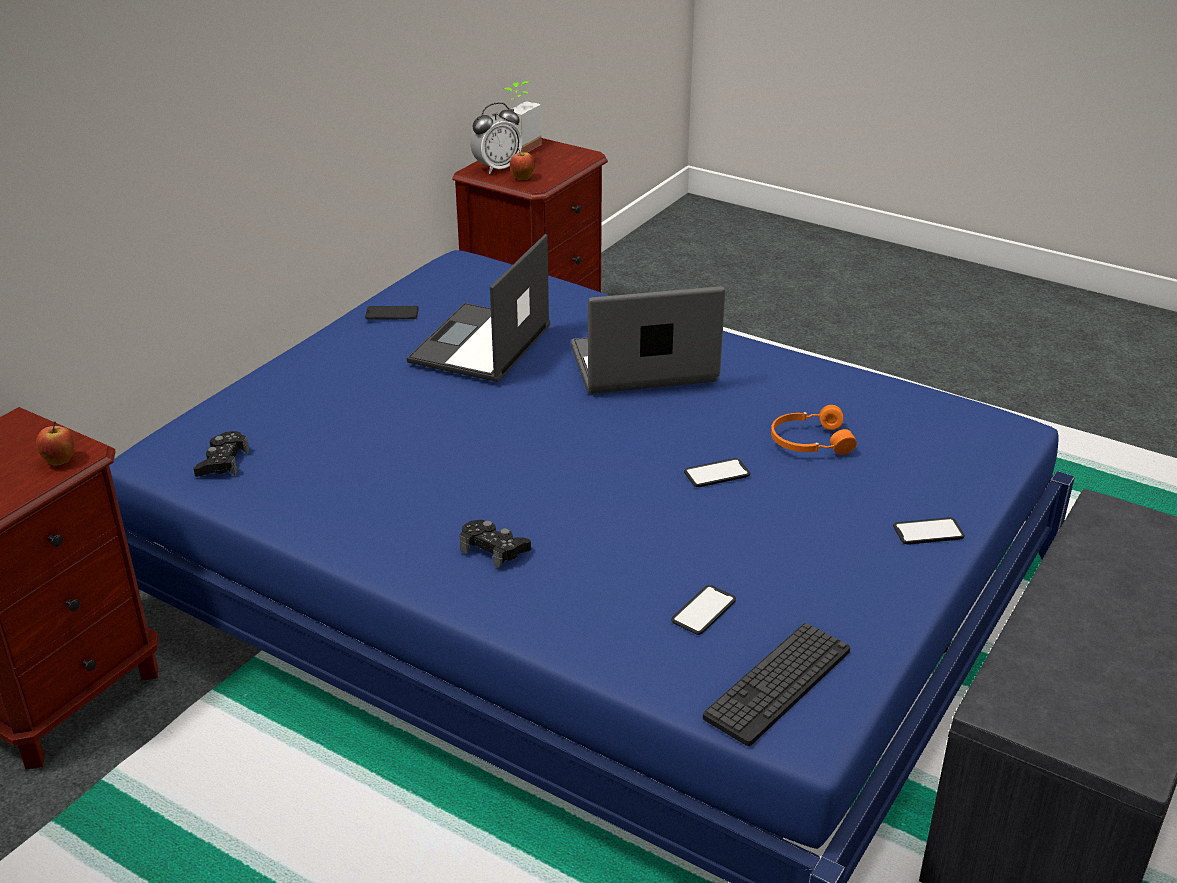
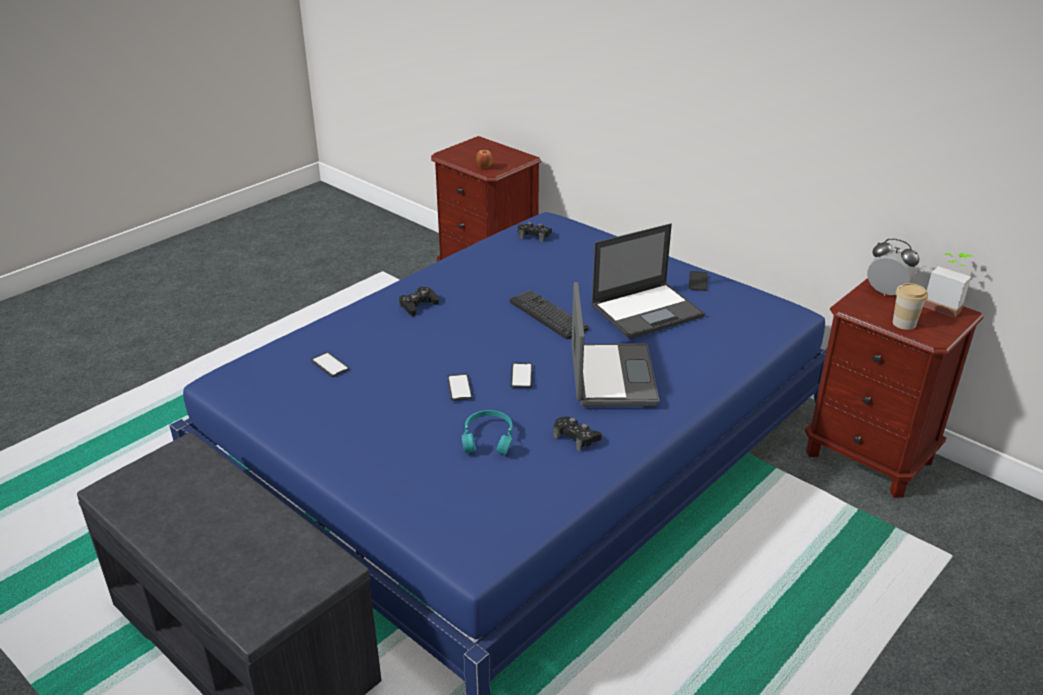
camera: 100 degrees right, 0 degrees up
(480, 344) = (648, 310): laptop -> laptop turned 120 degrees clockwise
(497, 168) = (886, 292): alarm clock -> alarm clock turned 150 degrees clockwise
(522, 178) = (865, 302): apple -> none
(562, 164) = (904, 323): none -> cup
(773, 385) = (576, 437): none -> black game controller
(778, 683) = (258, 379): keyboard -> keyboard (548, 315)
(809, 441) = (489, 438): orange headphones -> turquoise headphones
(928, 532) = (357, 469): phone -> phone (521, 376)

